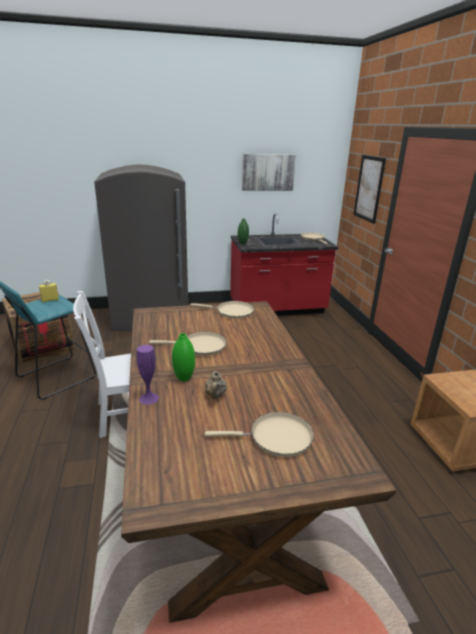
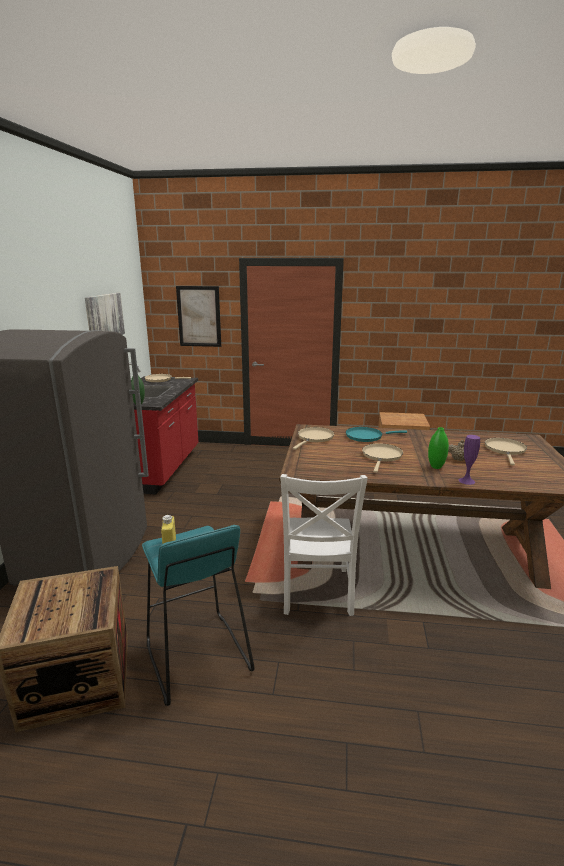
camera: 70 degrees left, 5 degrees down
(256, 335) = (366, 436): none -> turquoise frying pan

